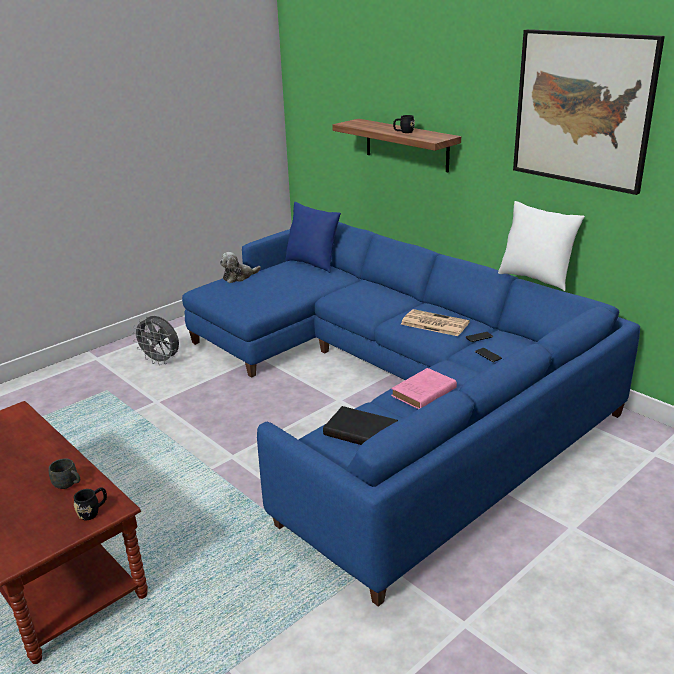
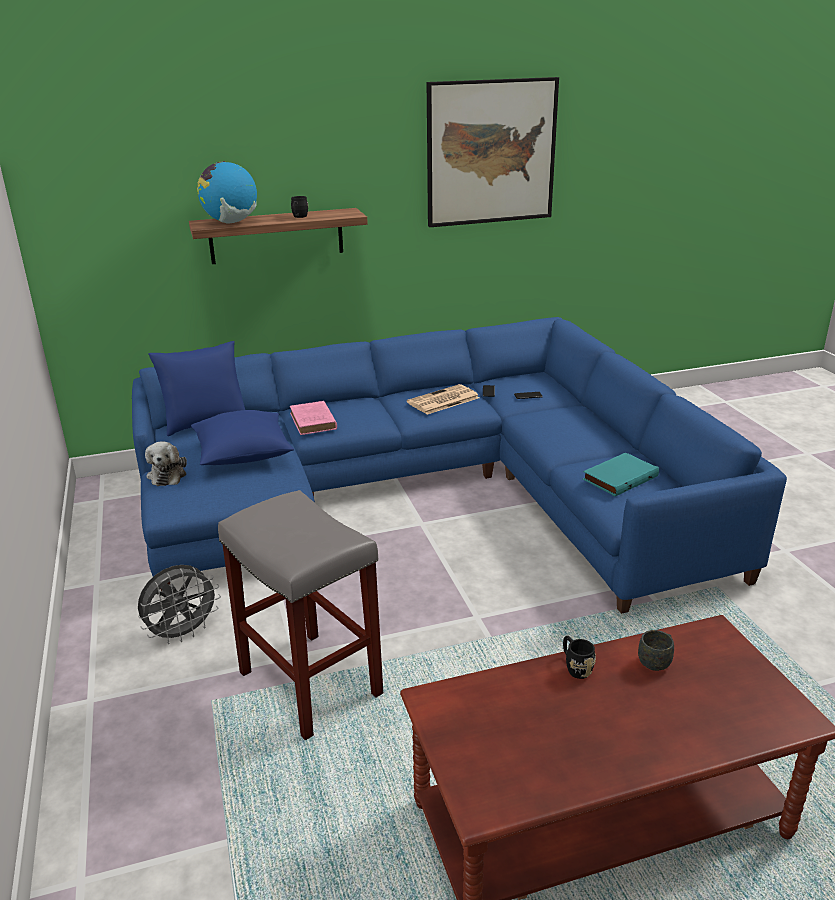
camera: 65 degrees left, 0 degrees up
(93, 511) = (720, 647): black mug -> black mug (575, 667)
(133, 415) = (312, 683): none -> grey stool
(277, 287) = (243, 455): none -> blue pillow
(362, 431) = (619, 477): black book -> turquoise book
(364, 125) = (230, 222): none -> globe
(422, 393) = (571, 437): pink book -> pink book (313, 422)
(535, 278) = (477, 324): white pillow -> none

